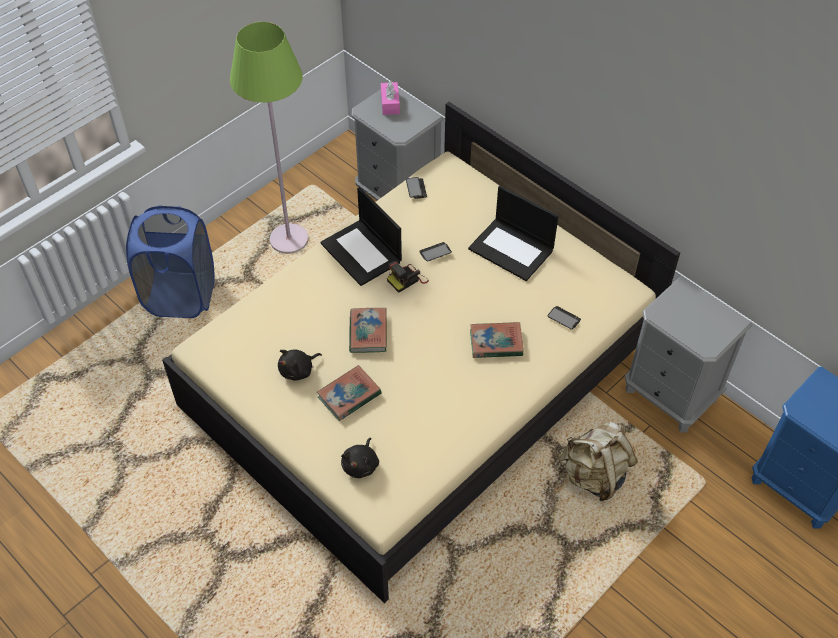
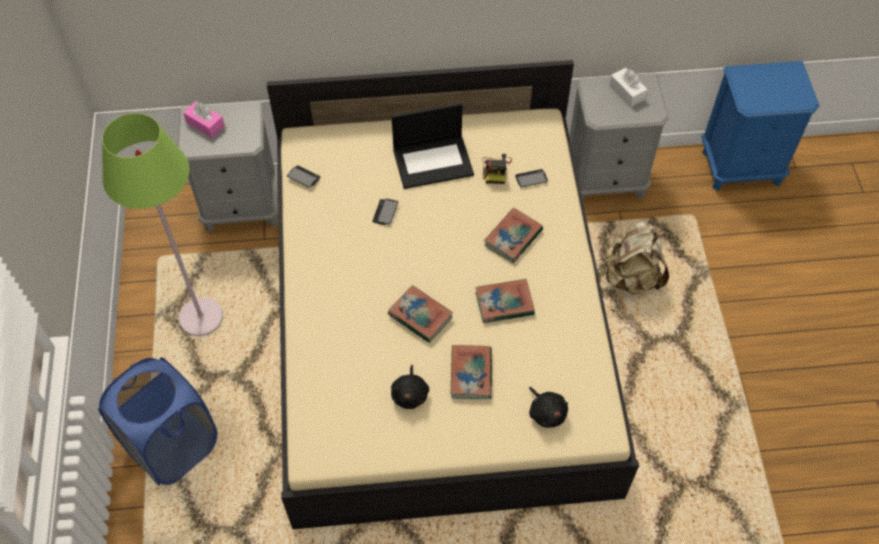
camera: 50 degrees left, 5 degrees up
(362, 253) = (332, 262): laptop -> none
(407, 279) = (393, 251): camera -> camera (496, 169)
(431, 376) = (504, 303): none -> book
(706, 315) = (627, 92): none -> white tissue box

